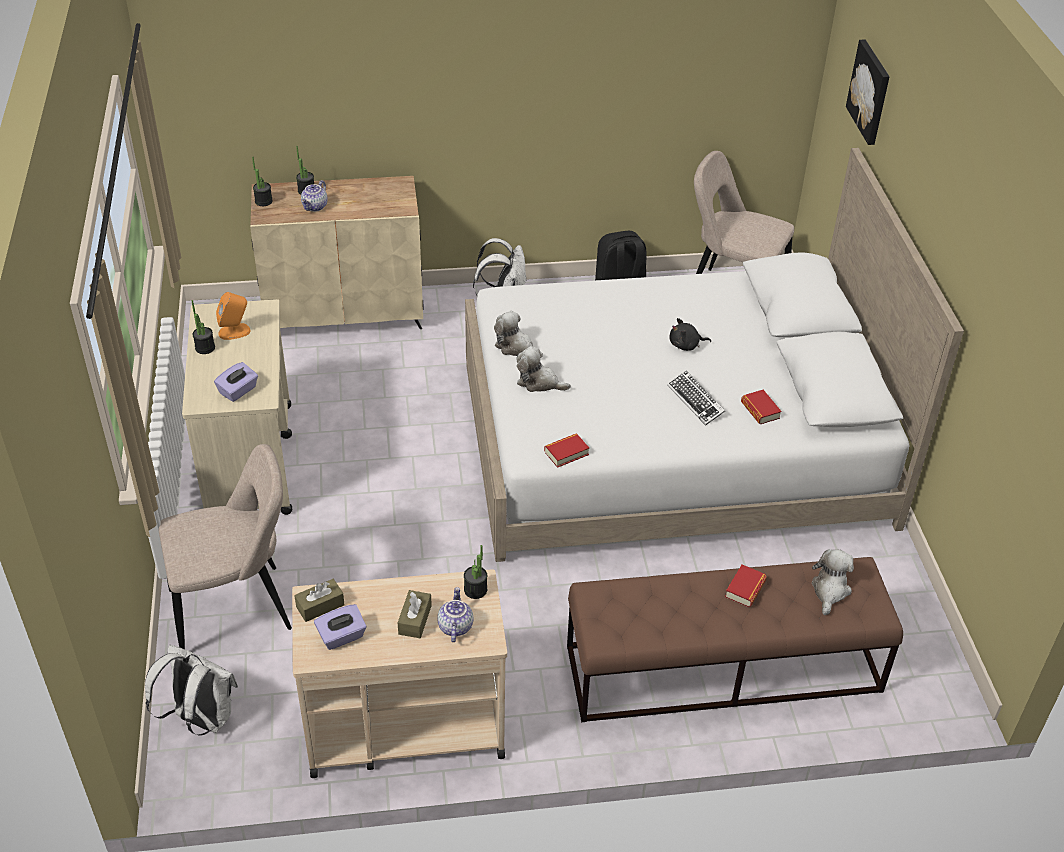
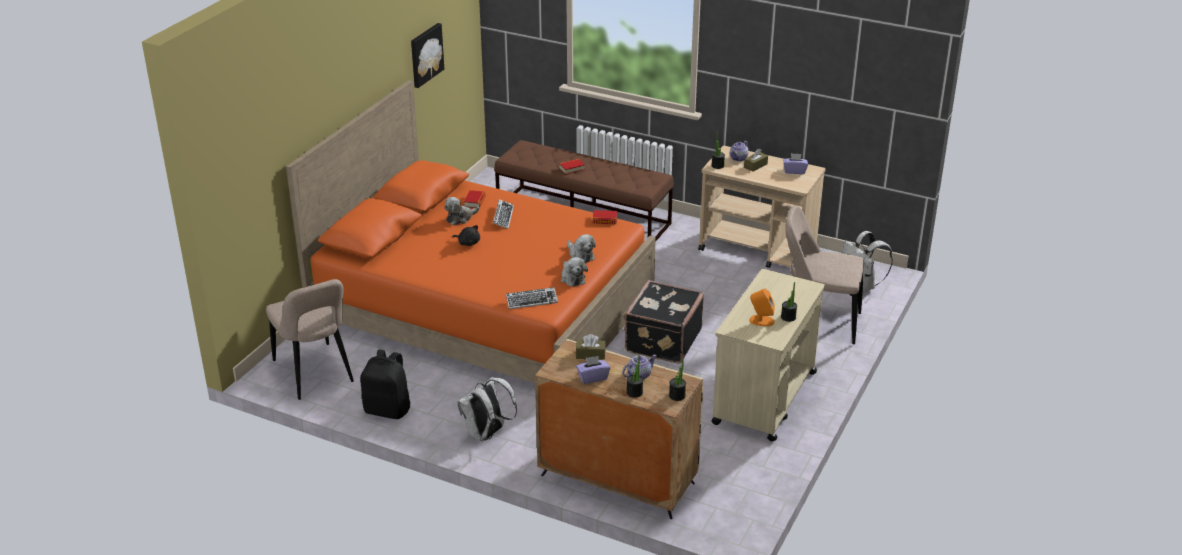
camera: 145 degrees left, 10 degrees down
(238, 391) = (781, 285): purple tissue box -> purple tissue box (592, 377)
(320, 606) = (797, 183): brown tissue box -> brown tissue box (590, 354)
(422, 487) = (661, 341): none -> black suitcase
(529, 301) = (531, 301): none -> keyboard
(672, 443) = (483, 306): white bed -> orange bed
(830, 590) = (533, 157): plush toy -> plush toy (460, 218)
(870, 92) = (273, 128): picture -> picture (425, 54)

